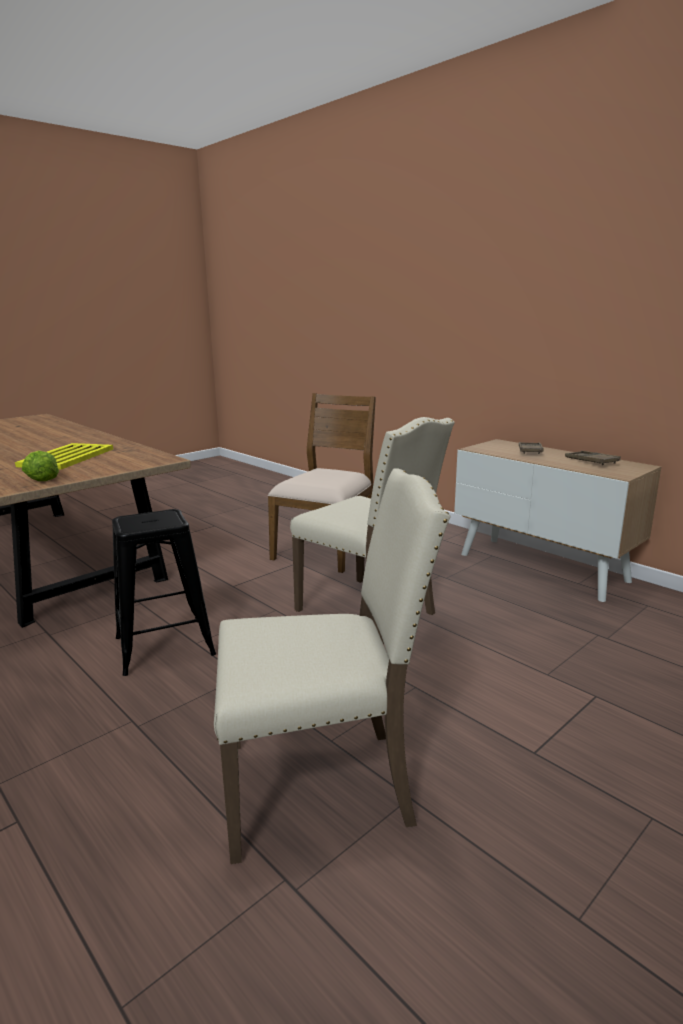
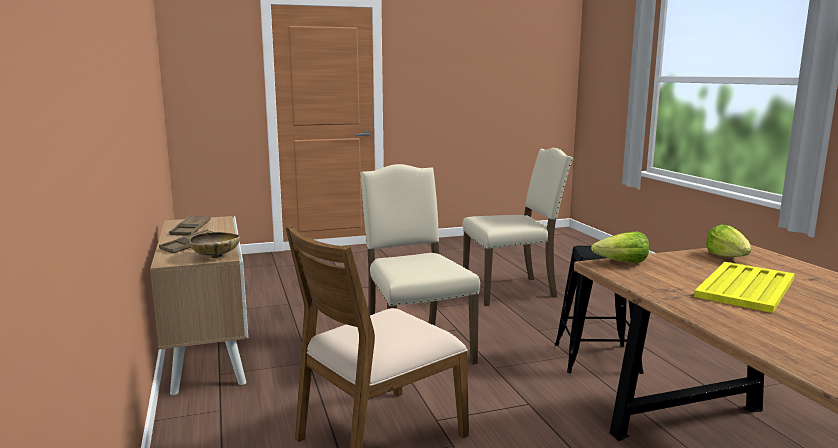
camera: 155 degrees left, 5 degrees down
(149, 462) = (622, 263): none -> lettuce
(322, 785) = (511, 290): beige chair -> beige chair turned 150 degrees clockwise
(483, 448) = (216, 256): none -> beige bowl

